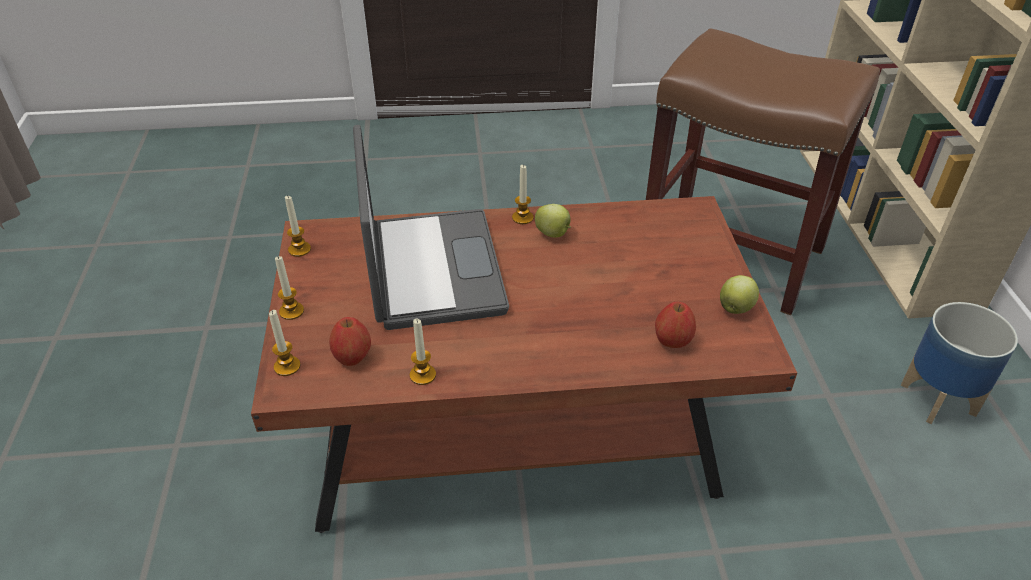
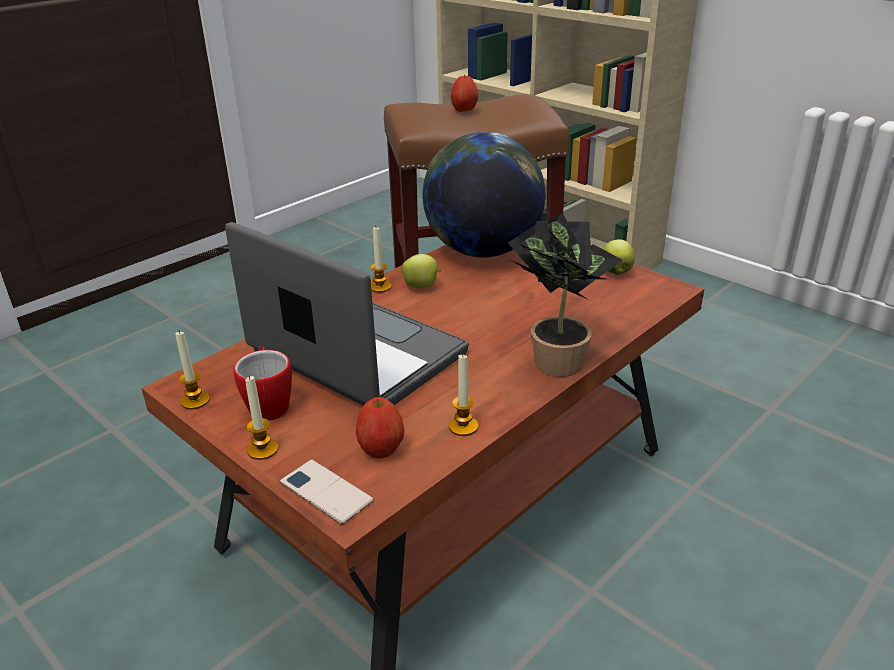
camera: 40 degrees left, 10 degrees down
(287, 366) = (326, 492): candle -> phone
(334, 278) = (269, 404): none -> mug
(563, 361) = (555, 358): none -> potted plant
(647, 224) = (483, 252): none -> globe
(672, 342) = (608, 309): apple -> apple (464, 110)
(938, 400) = (698, 322): planter -> none

